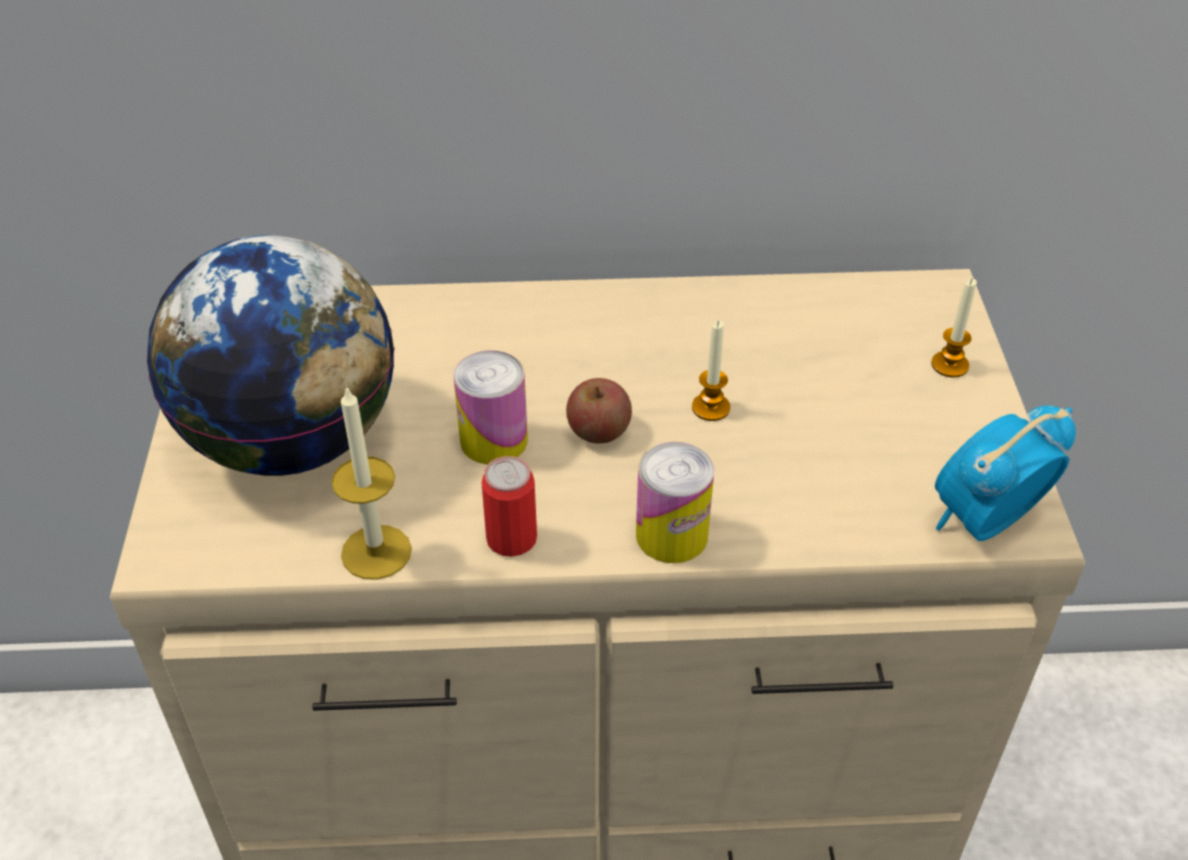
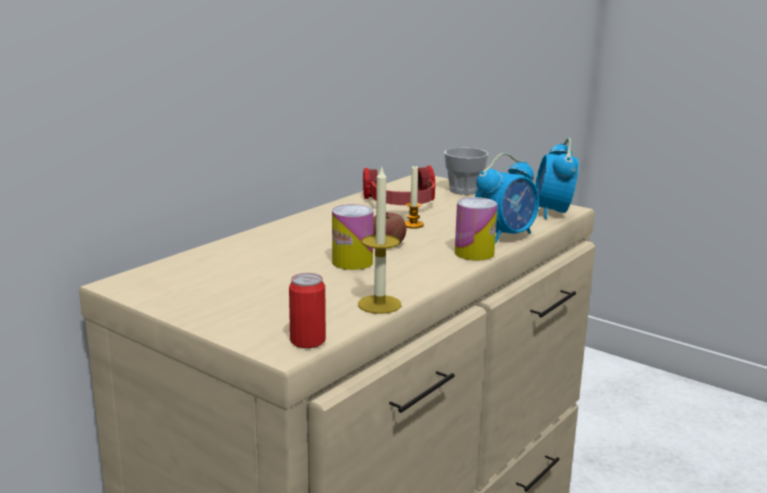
camera: 50 degrees left, 25 degrees down
(293, 441) = (262, 298): globe -> none
(511, 538) = (422, 278): can -> can (307, 341)
(790, 341) = (401, 203): none -> headphones
(793, 527) = (505, 235): none -> alarm clock
(949, 365) = (464, 190): candle -> cup

